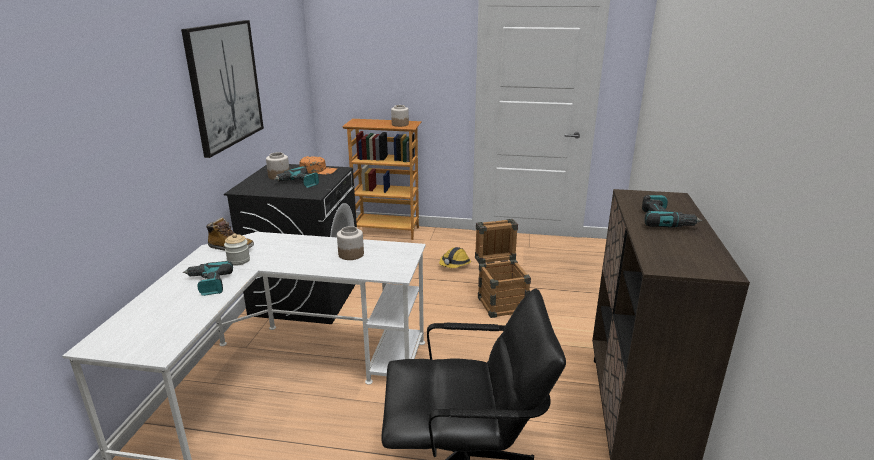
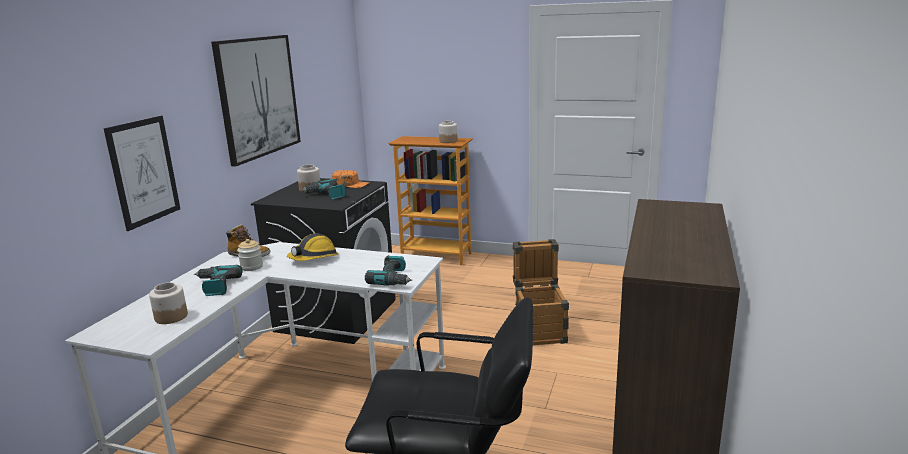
camera: 10 degrees right, 5 degrees down
(125, 170) = (144, 171): none -> picture
(350, 254) = (362, 265): jar -> jar (171, 317)
(454, 264) = (500, 291): hard hat -> hard hat (314, 258)
(665, 220) = (678, 228): power drill -> power drill (393, 279)

